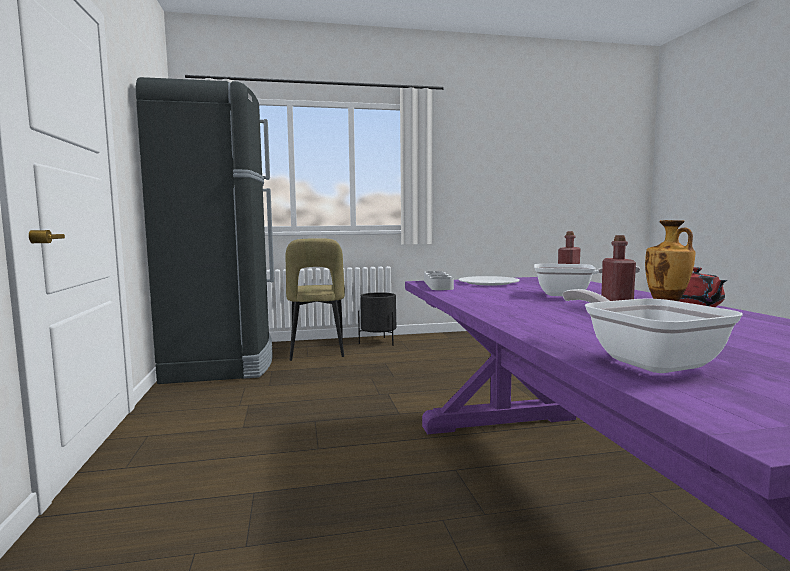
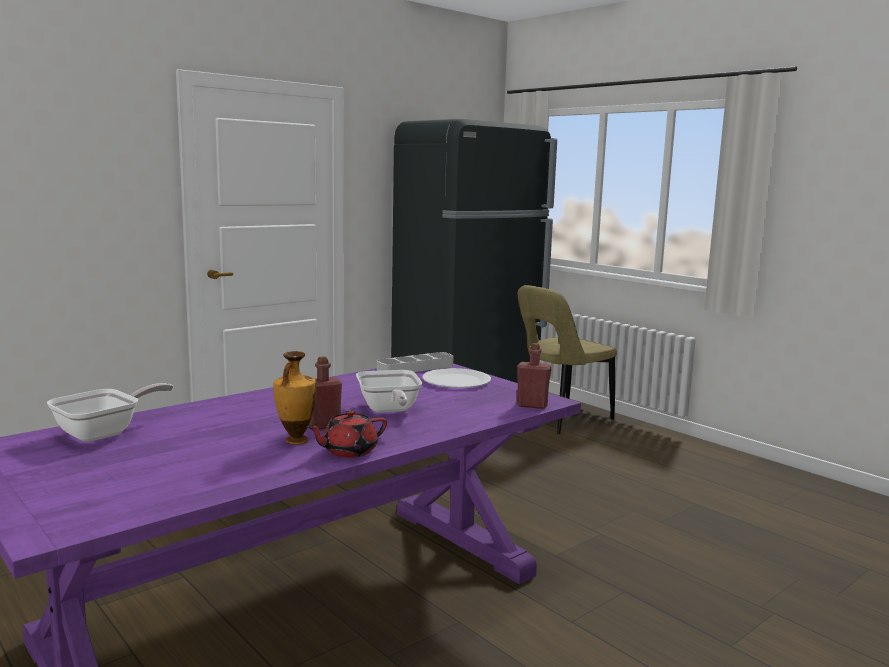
camera: 60 degrees right, 5 degrees up
(378, 342) = (645, 436): black planter -> none

